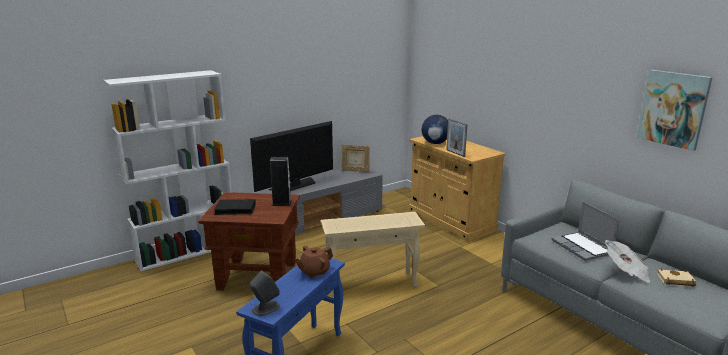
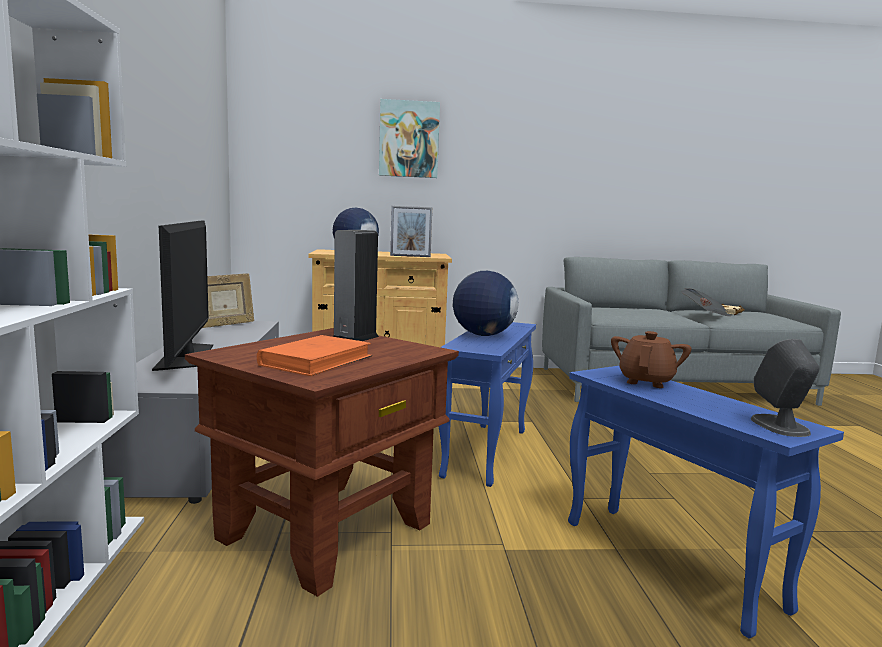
camera: 60 degrees left, 10 degrees down
(235, 209) = (316, 361): black book -> orange book
(314, 272) = (646, 381): brown teapot -> brown teapot turned 150 degrees counterclockwise
(367, 220) = (483, 335): none -> globe
(371, 284) = (485, 452): beige side table -> blue side table
(583, 247) = (645, 312): laptop -> none
(673, 109) = (646, 163): picture -> picture (409, 139)

